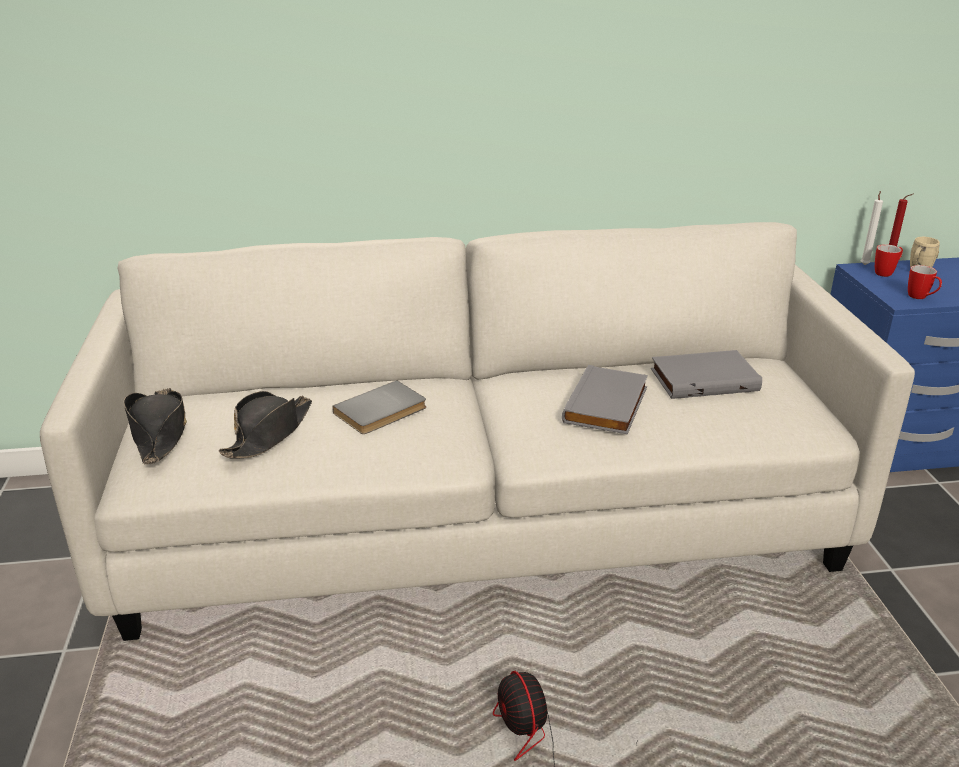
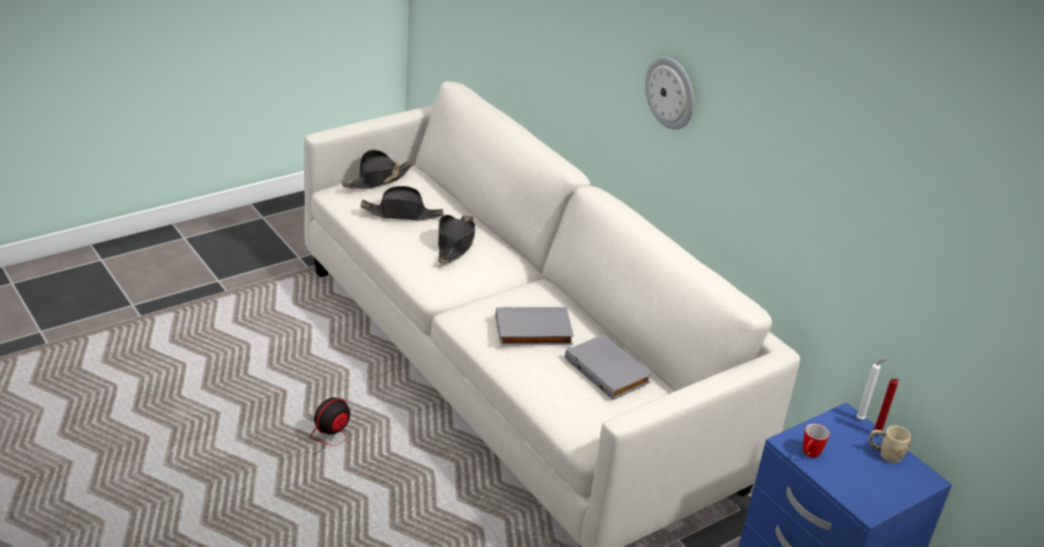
camera: 60 degrees right, 5 degrees up
(382, 411) = (455, 244): grey book -> black hat
(522, 74) = (671, 92): none -> wall clock
(886, 273) = (853, 433): mug -> none

